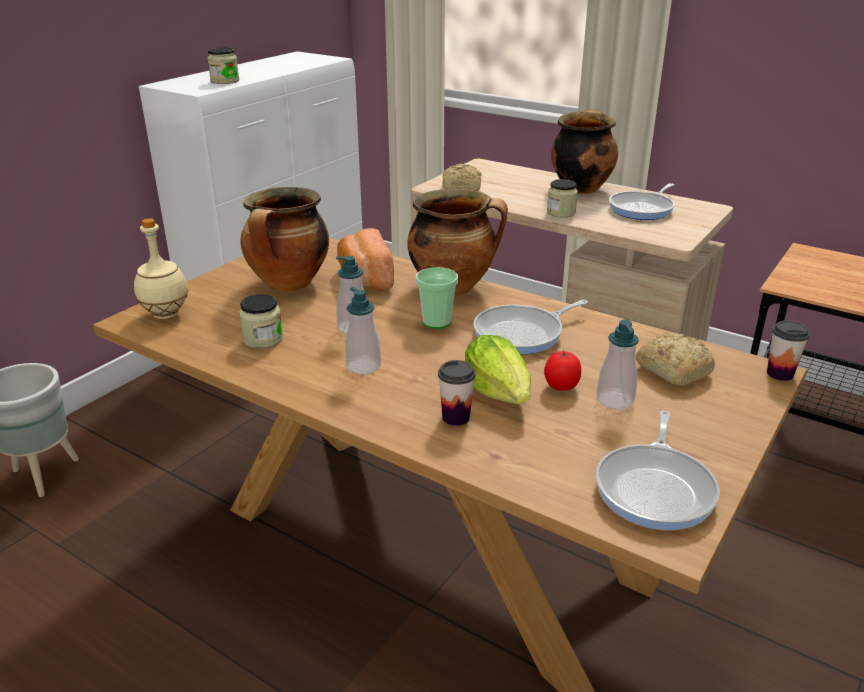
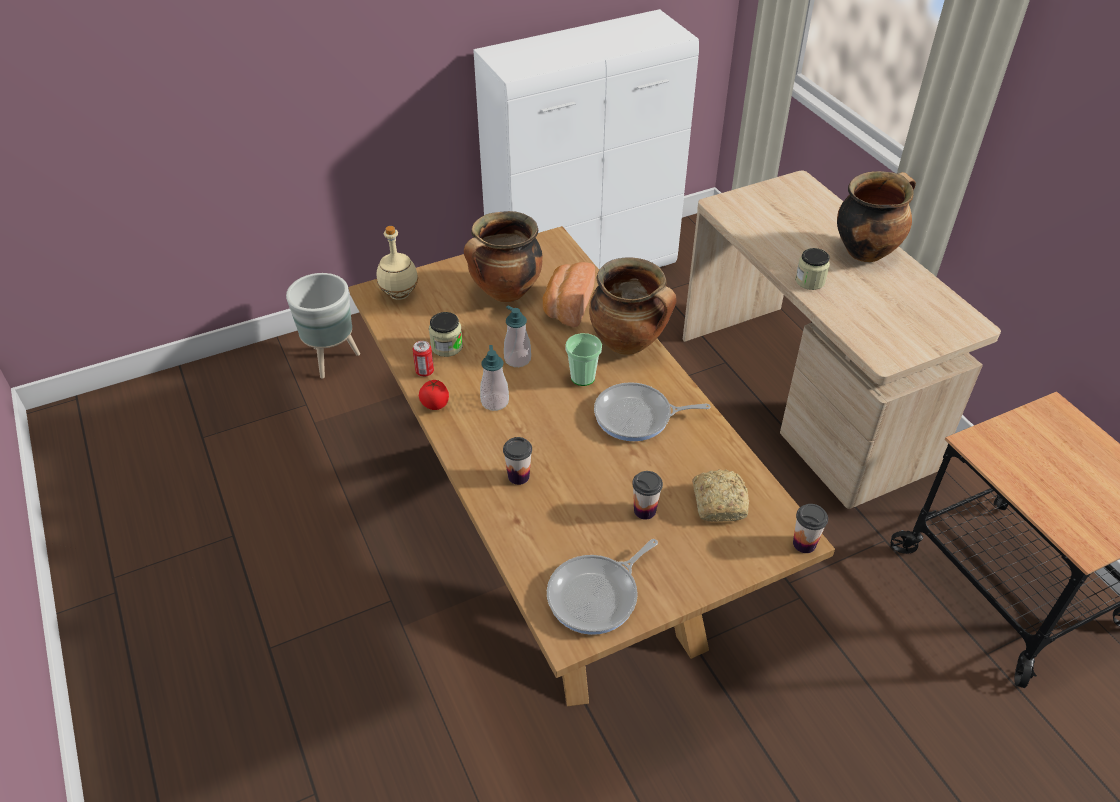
camera: 30 degrees right, 15 degrees up
(225, 81) = (547, 59): jar -> none
(256, 366) = (425, 372): none -> can
(463, 188) = (748, 214): bread -> none
(499, 393) = (567, 467): lettuce -> none
(560, 387) = (616, 481): tomato -> tomato (435, 405)
(615, 400) = (644, 510): soap dispenser -> cup
(643, 209) = (898, 303): frying pan -> none

